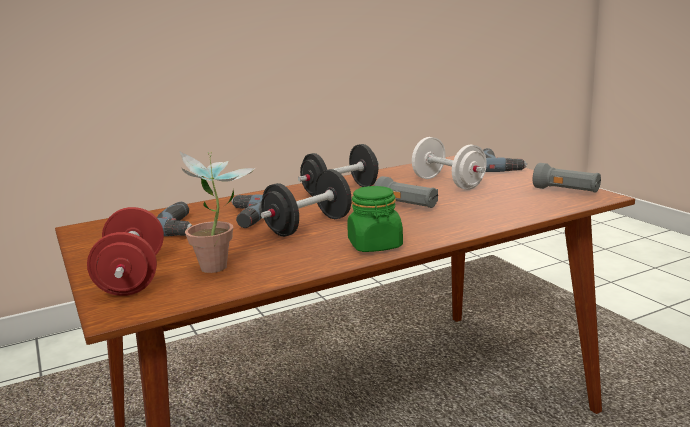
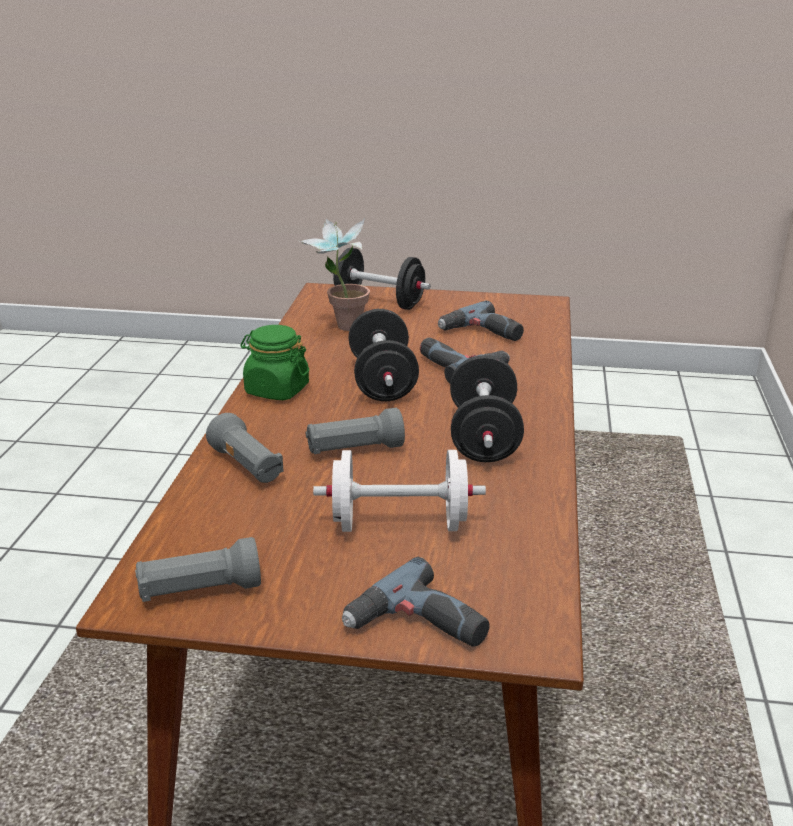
camera: 125 degrees right, 10 degrees up
(132, 277) = (379, 302): red dumbbell -> black dumbbell
(474, 217) = (247, 466): none -> grey flashlight

